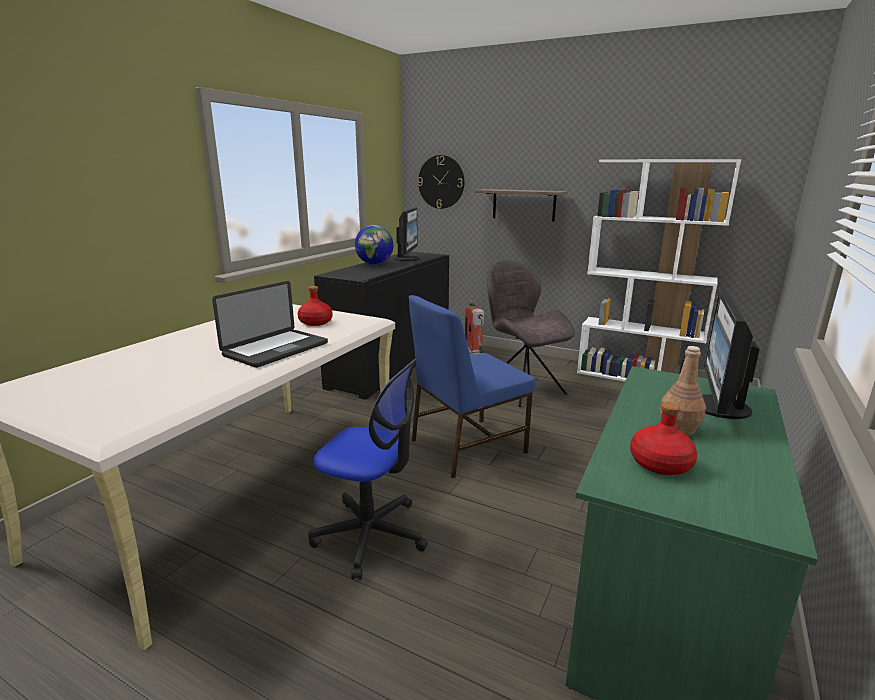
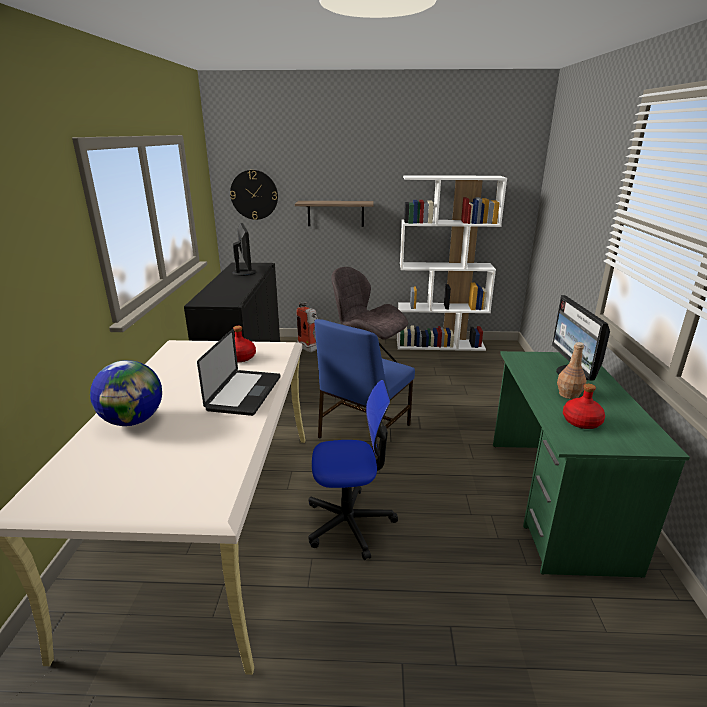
camera: 25 degrees left, 5 degrees up
(375, 264) = (223, 283): globe -> globe (133, 420)

